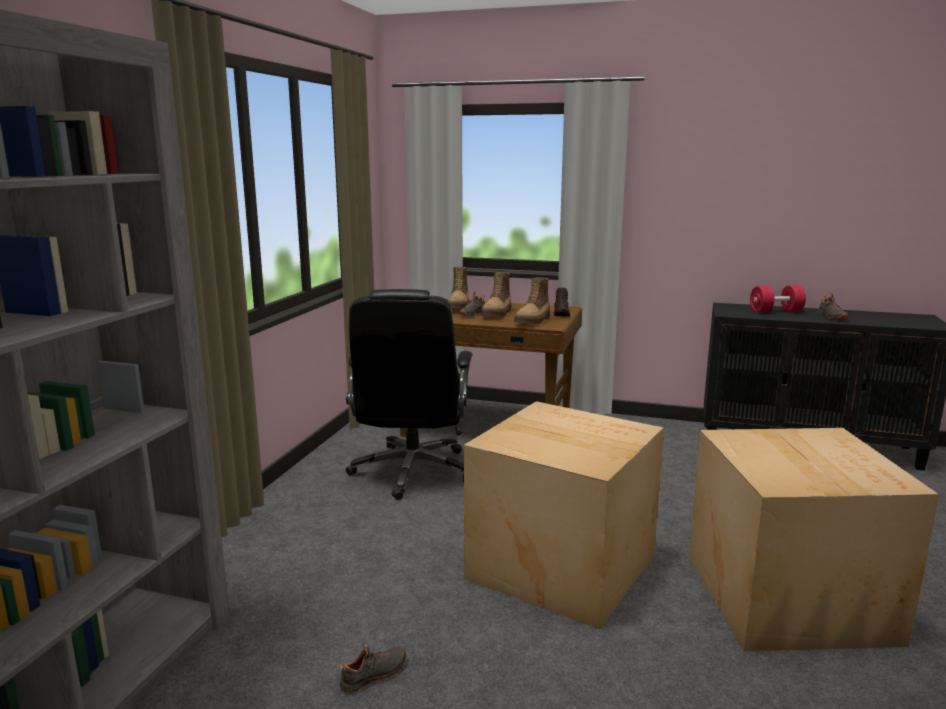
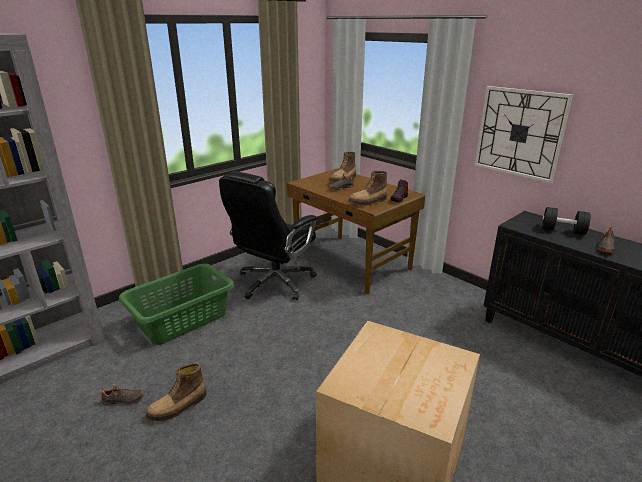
camera: 30 degrees right, 10 degrees up
(328, 550) = (181, 319): none -> green laundry basket
(497, 314) = (356, 191): boot -> boot (178, 407)
(560, 565) = (282, 374): cardboard box -> none
(693, 211) = (519, 133): none -> wall clock
(776, 311) = (563, 230): red dumbbell -> black dumbbell

